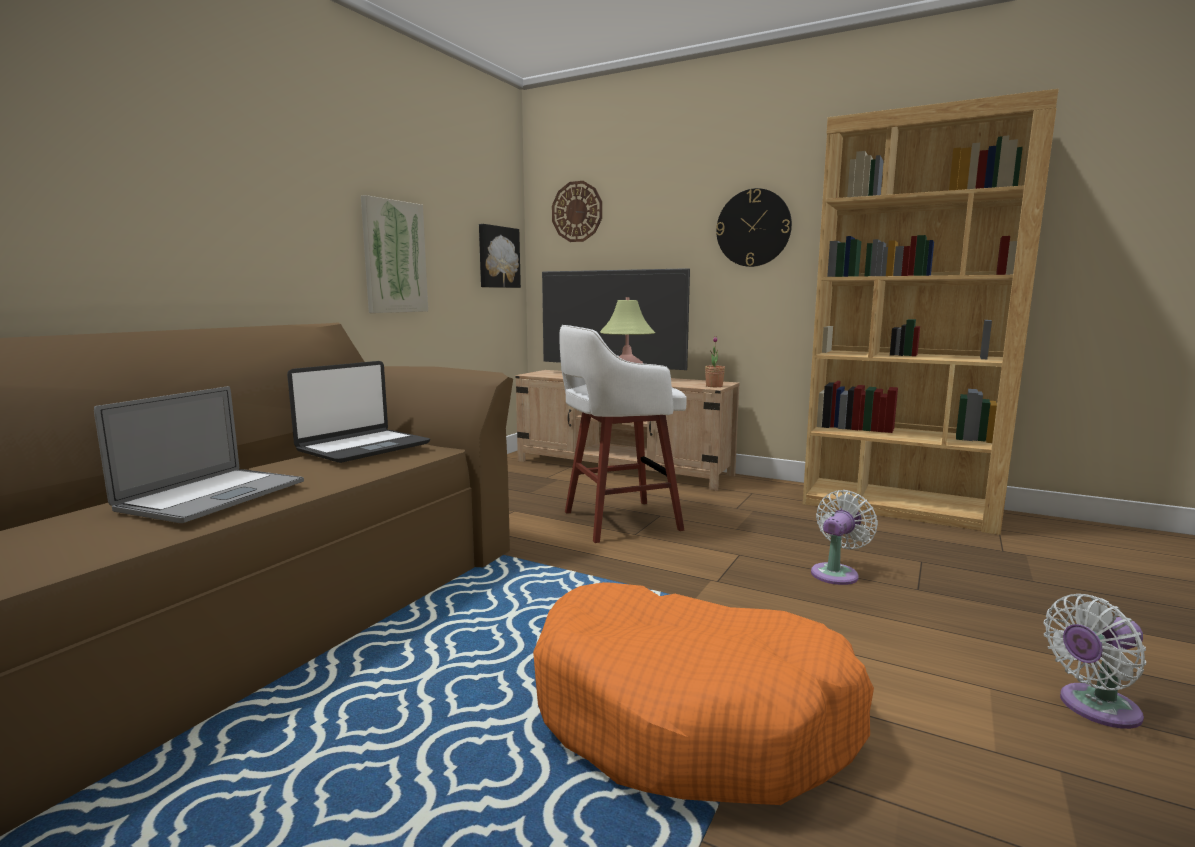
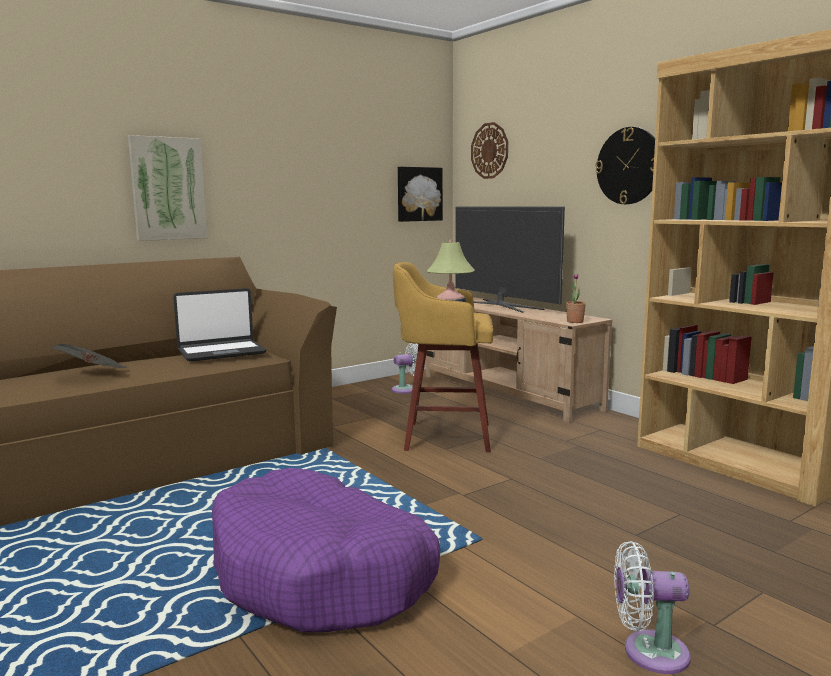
camera: 25 degrees right, 0 degrees up
(213, 495) = (93, 374): laptop -> newspaper
(394, 257) = (308, 201): picture -> picture (168, 189)
(617, 521) = (444, 436): white stool -> yellow stool
(691, 715) = (321, 574): orange dog bed -> purple dog bed
(836, 573) = (577, 508): white fan -> white fan (407, 389)

